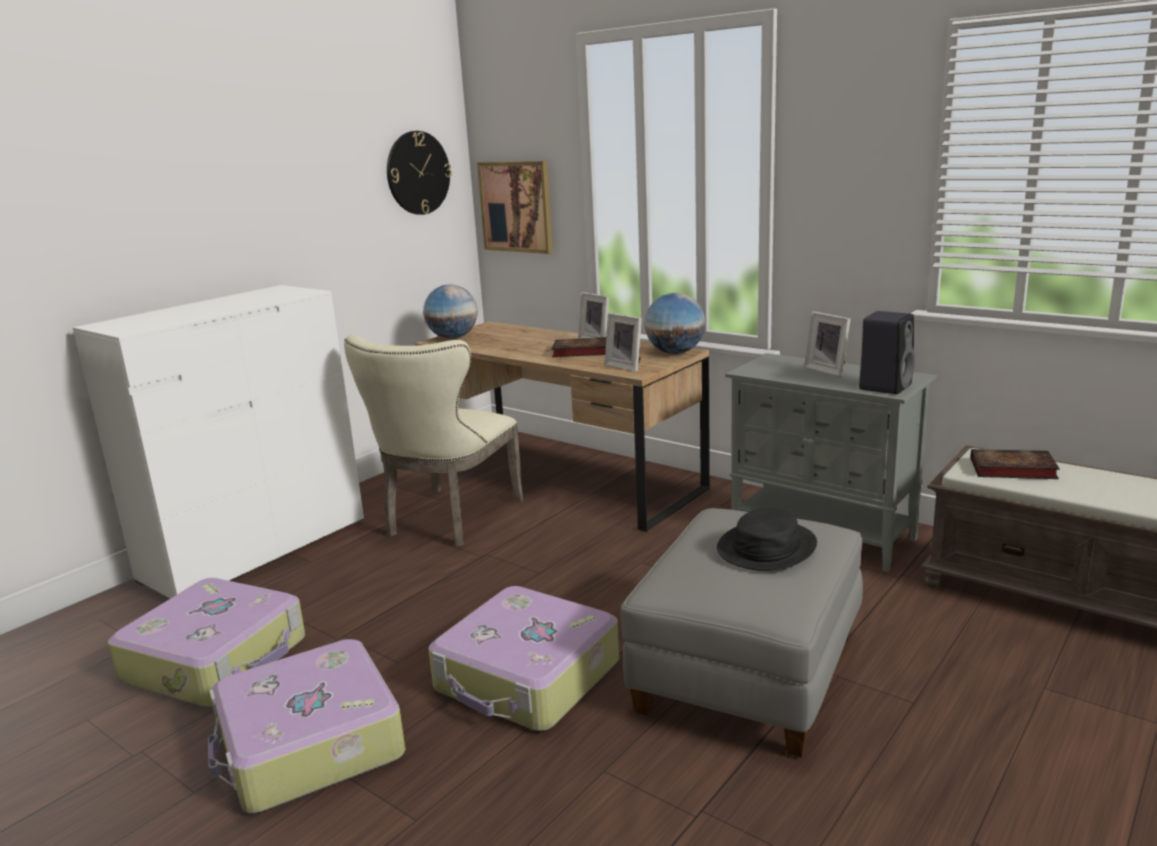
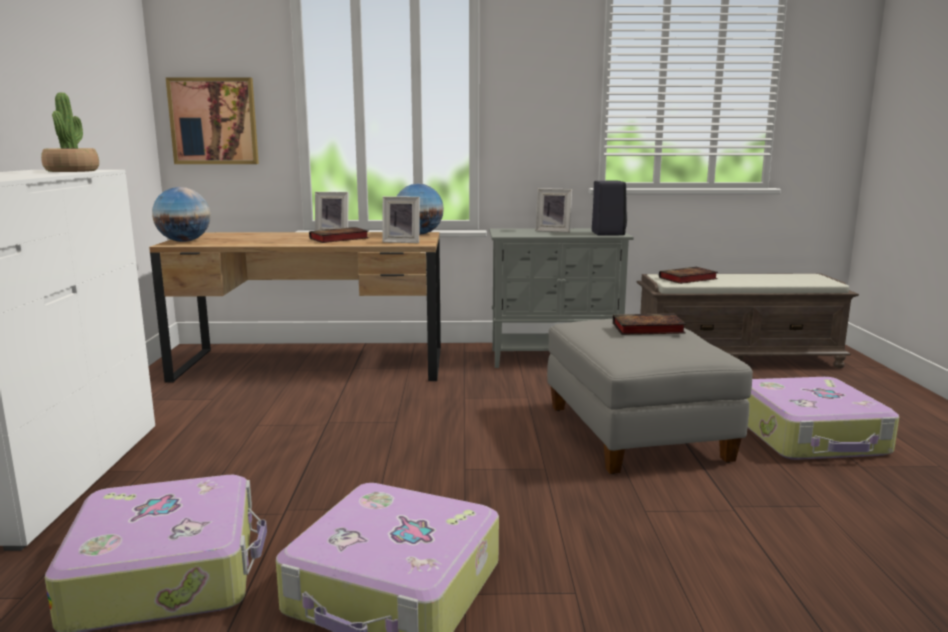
camera: 40 degrees left, 5 degrees down
(280, 295) = (72, 171): none -> potted plant
(418, 173) = (119, 77): wall clock -> none
(448, 520) = (249, 410): beige chair -> none
(527, 677) = (501, 482): suitcase -> suitcase (810, 436)
(766, 547) = (646, 329): black hat -> book

